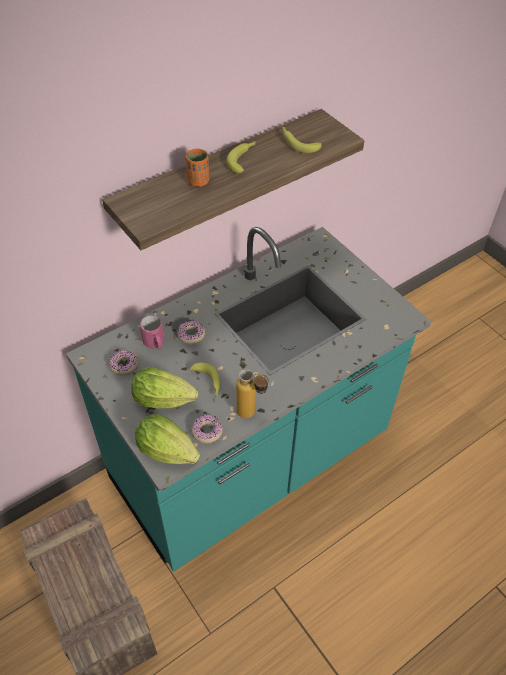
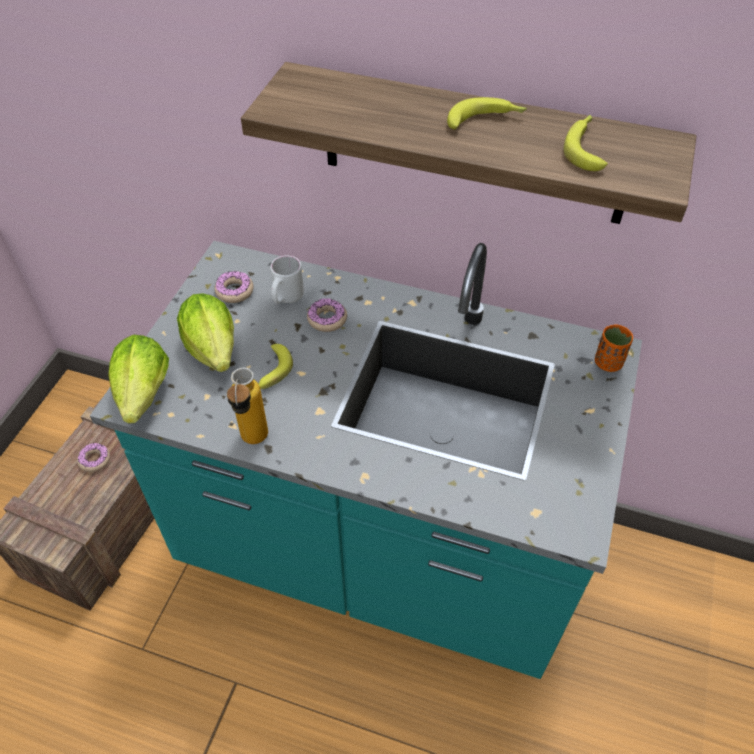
camera: 55 degrees right, 0 degrees up
(155, 344) = (286, 298): pink mug -> white mug
(198, 181) = (396, 108): orange cup -> orange cup (608, 363)
(207, 431) = (197, 414): donut -> donut (94, 460)

